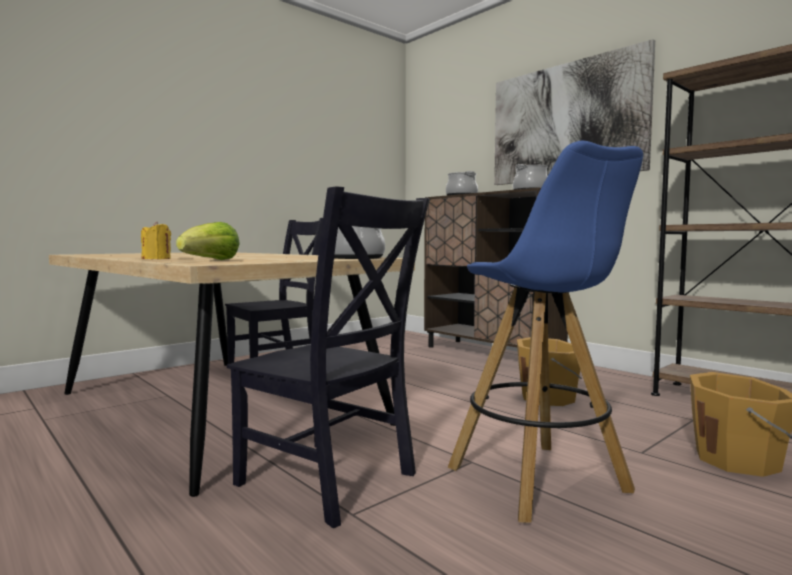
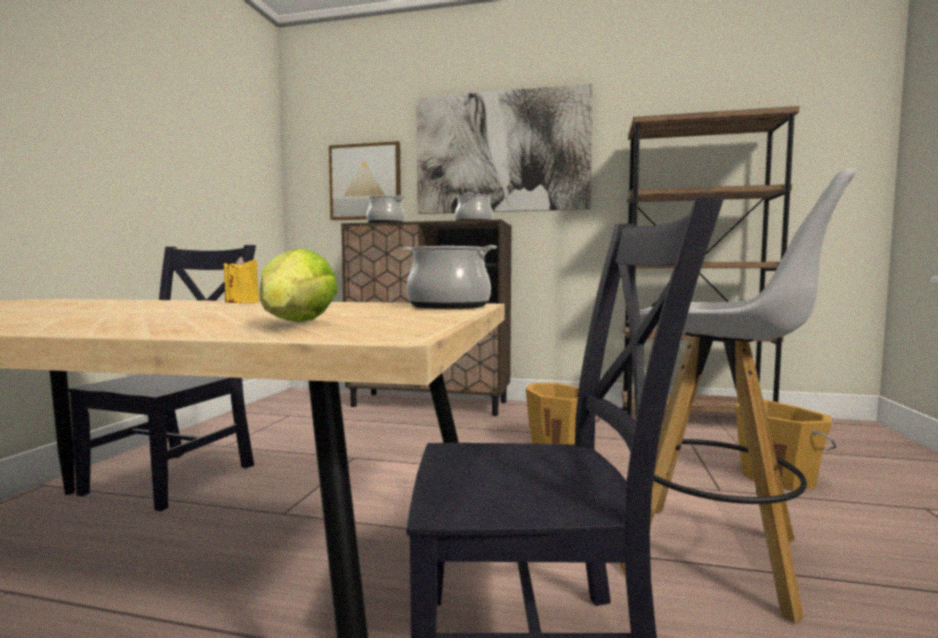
camera: 35 degrees left, 0 degrees up
(157, 259) = (124, 327): yellow candle -> yellow candle (242, 303)
(459, 160) = (365, 182): none -> picture
(539, 481) = (715, 556): blue stool -> white stool

